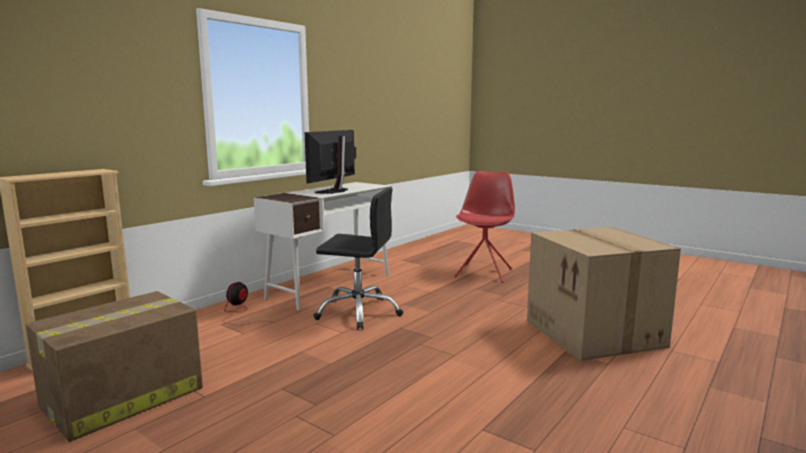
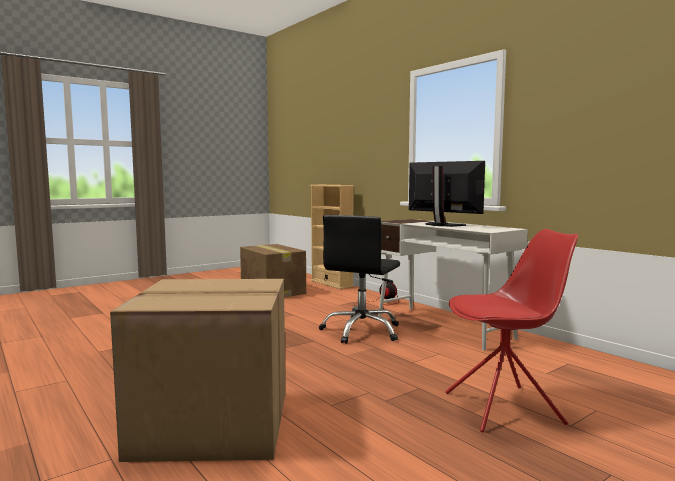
camera: 105 degrees right, 5 degrees down
(484, 273) = (504, 408): red chair -> red chair turned 45 degrees counterclockwise

